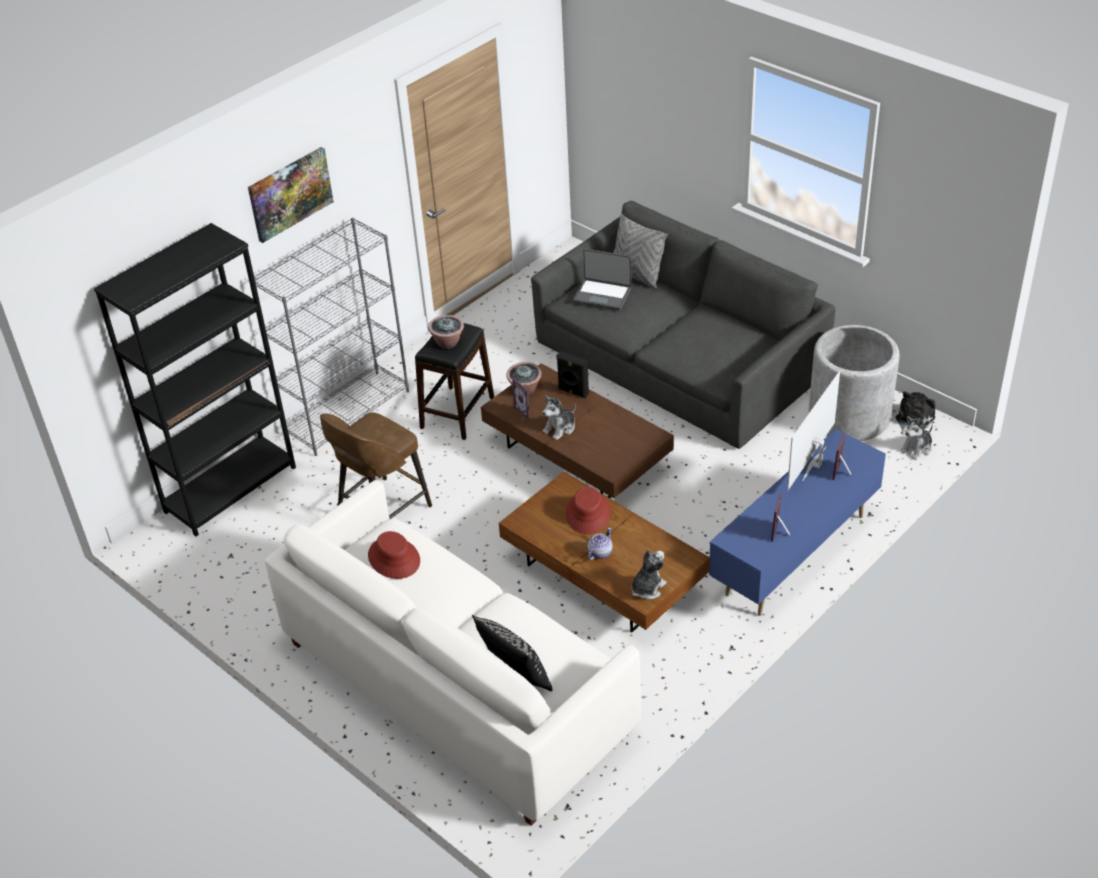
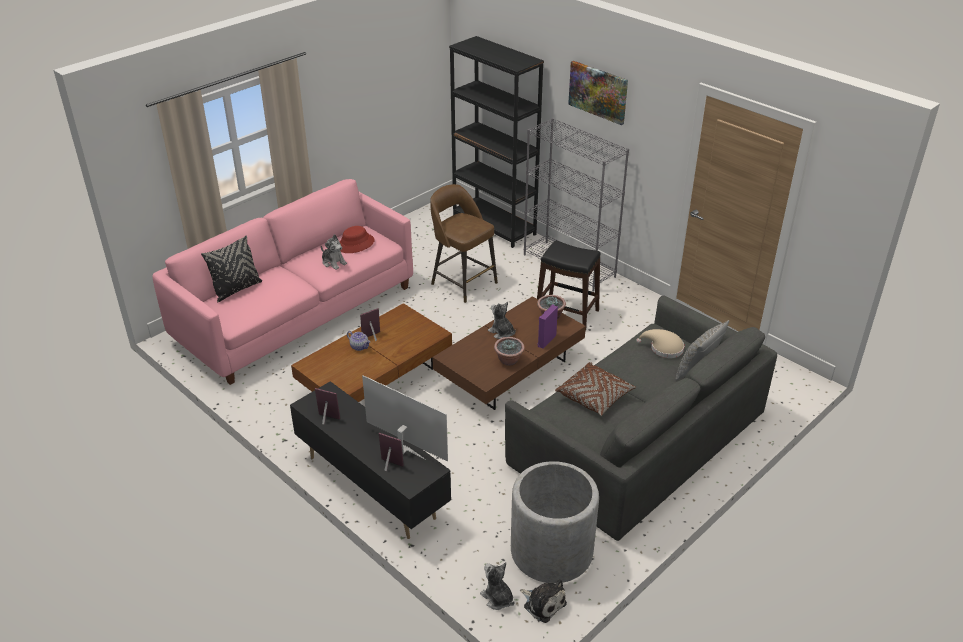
camera: 90 degrees right, 5 degrees down
(448, 342) = (567, 252): potted plant -> potted plant (509, 360)
(456, 686) = (296, 313): white sofa -> pink sofa
(526, 410) = (525, 317): picture frame -> picture frame (373, 337)
(573, 392) = (546, 340): black speaker -> purple speaker
(588, 513) = (402, 343): red hat -> none
(602, 294) = (663, 348): laptop -> beige hat
(647, 588) = (316, 367): plush toy -> plush toy (333, 262)
(689, 343) = (594, 397): none -> brown pillow
(794, 555) = (372, 487): blue tv stand -> black tv stand

